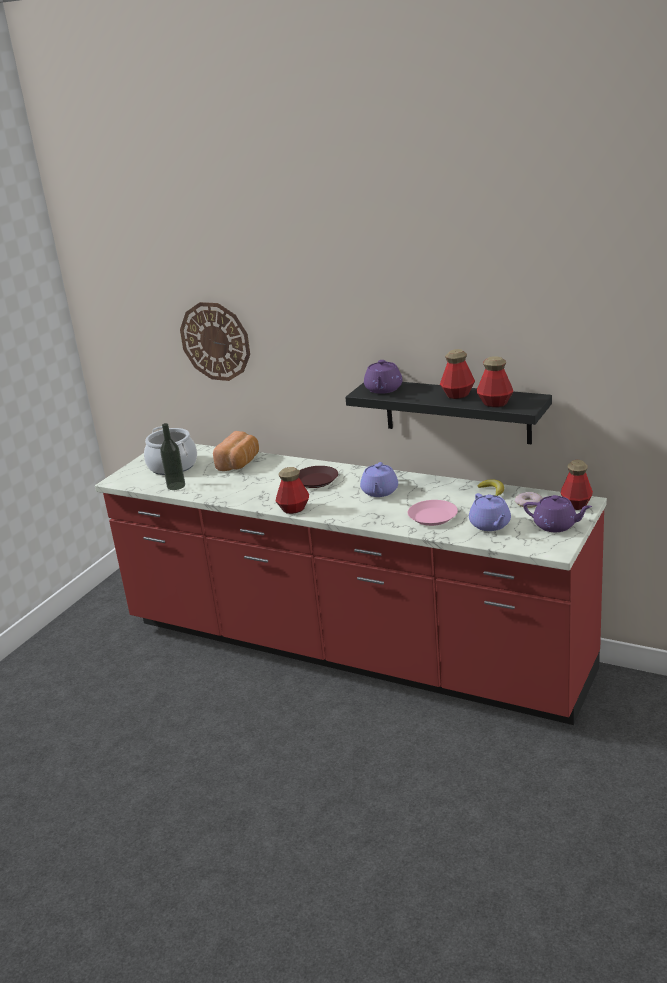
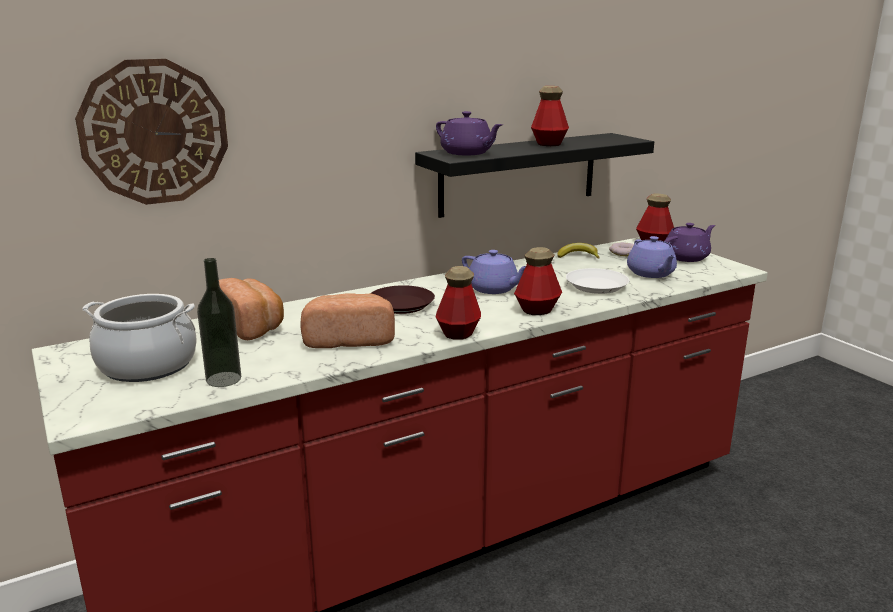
camera: 60 degrees left, 5 degrees down
(251, 489) = (349, 339): none -> bread
(432, 517) = (597, 286): pink plate -> white plate
(490, 525) = (651, 273): purple teapot -> purple teapot turned 60 degrees clockwise
(495, 403) = (599, 142): bottle -> bottle (537, 310)

